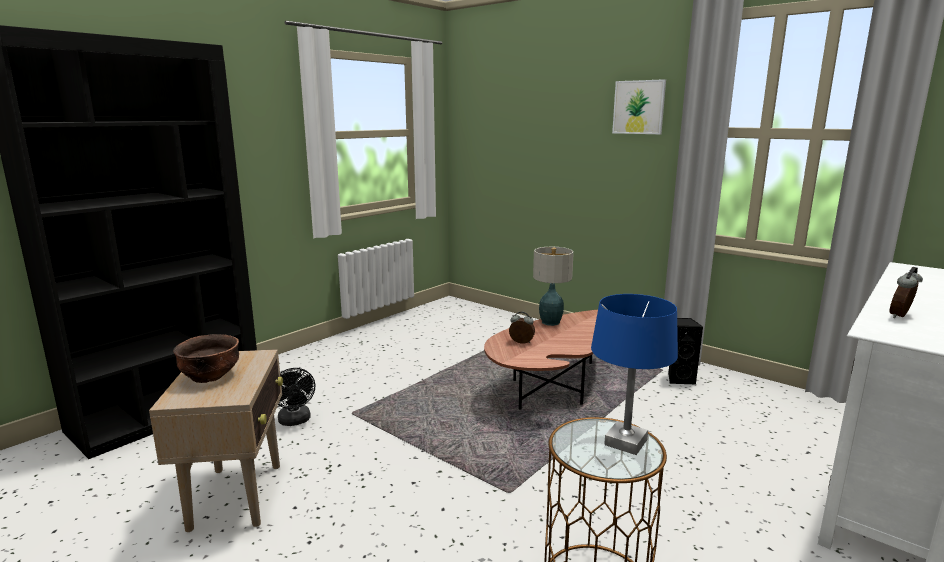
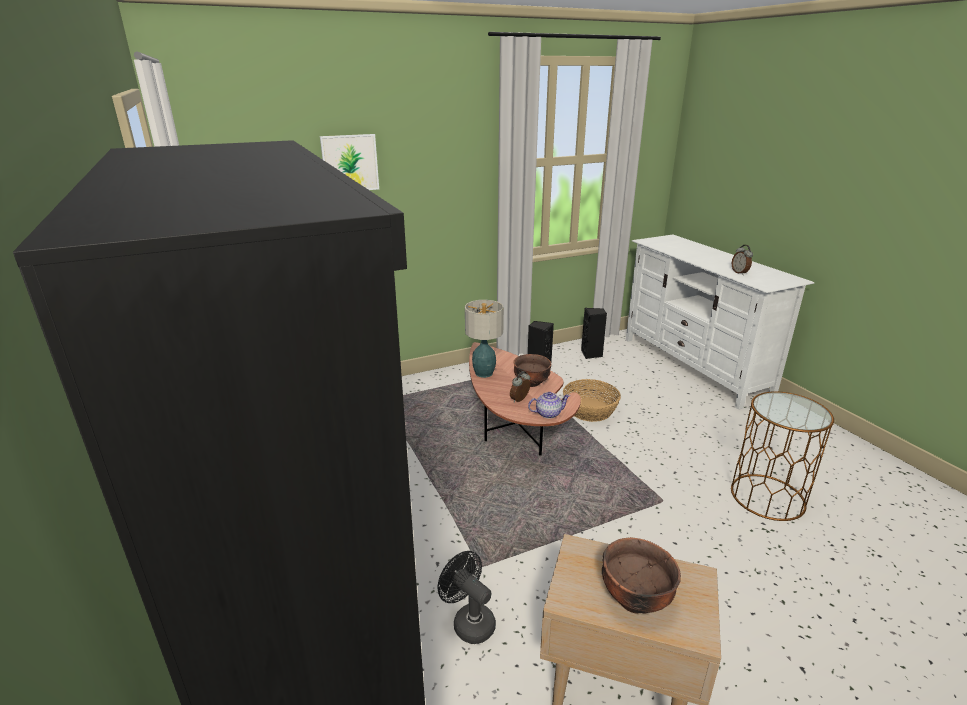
camera: 65 degrees left, 10 degrees up
(295, 421) = (469, 621): black fan -> black fan turned 135 degrees counterclockwise
(511, 357) = (548, 413): none -> teapot
(561, 341) = (531, 382): none -> brown bowl
(625, 442) = (788, 402): blue table lamp -> none
(638, 107) = (447, 145): picture -> picture (350, 163)
(638, 422) = (590, 410): none -> basket
(774, 402) = (591, 354): none -> black speaker

